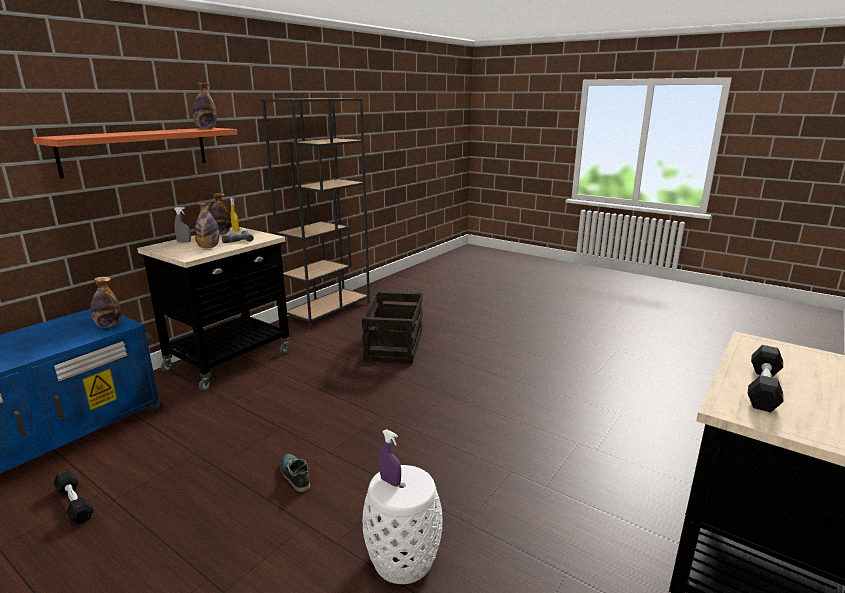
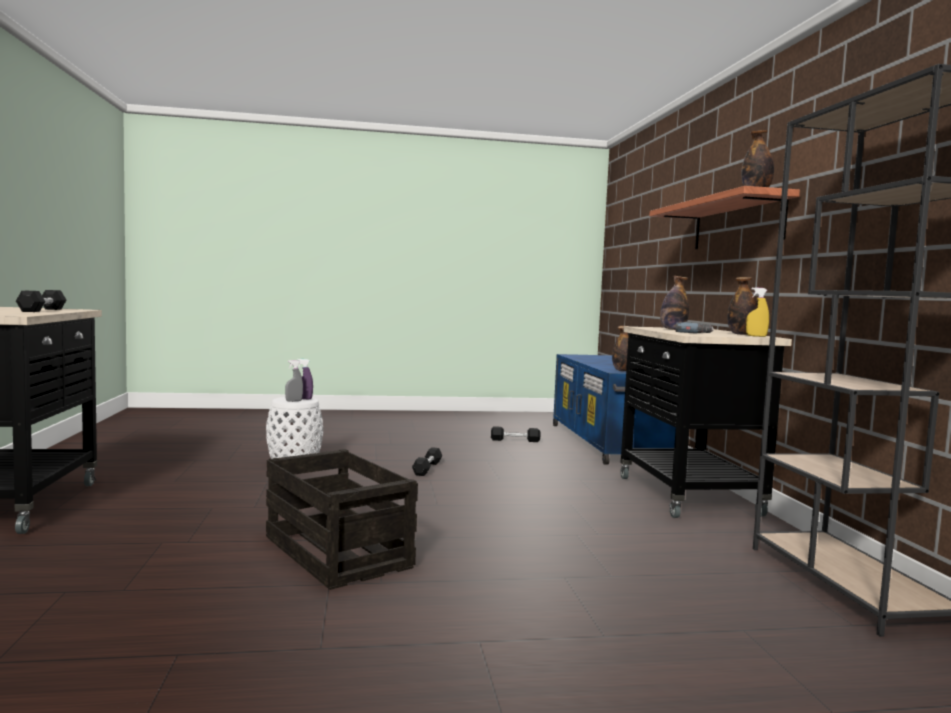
camera: 135 degrees right, 15 degrees down
(184, 242) = (715, 330): grey spray bottle -> grey spray bottle (293, 401)
(294, 475) = (427, 468): shoe -> black dumbbell
(394, 345) = (595, 569): crate -> crate (336, 552)

